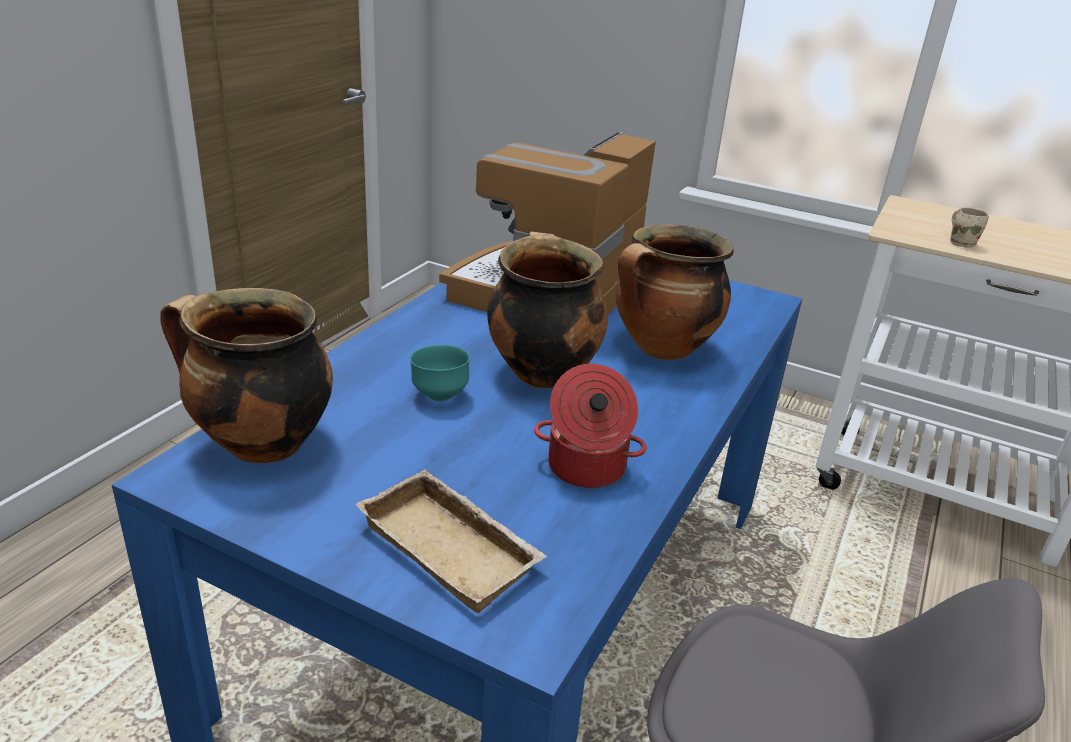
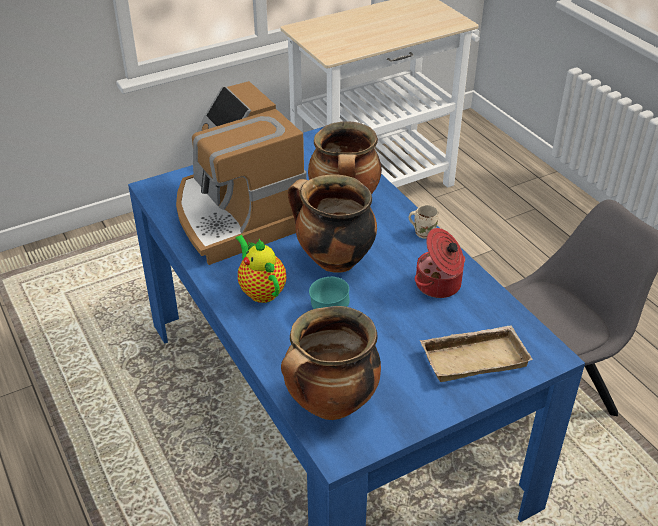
camera: 55 degrees left, 10 degrees up
(434, 341) = (261, 290): none -> teapot
(962, 243) = (363, 43): beige mug -> beige mug (423, 232)

